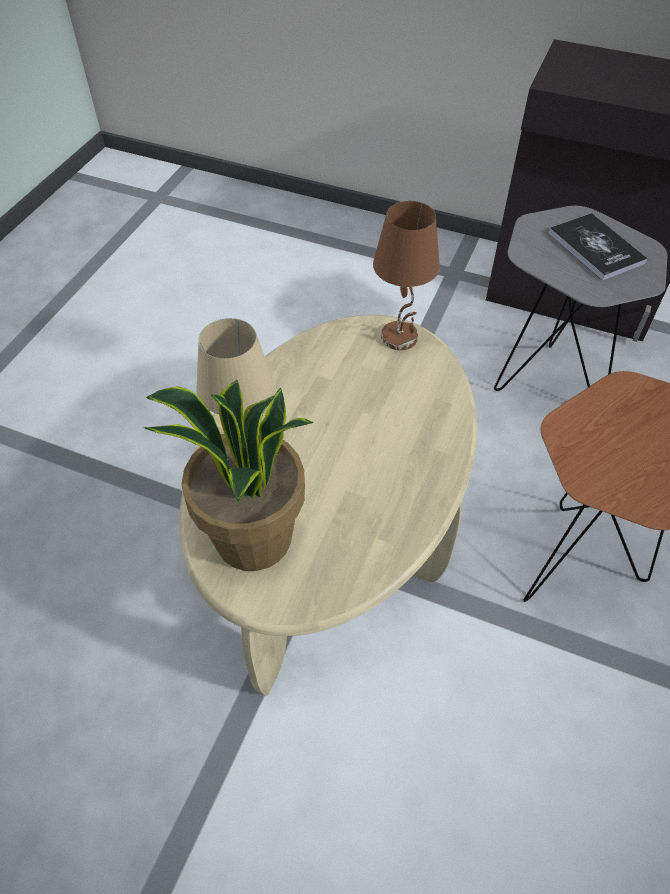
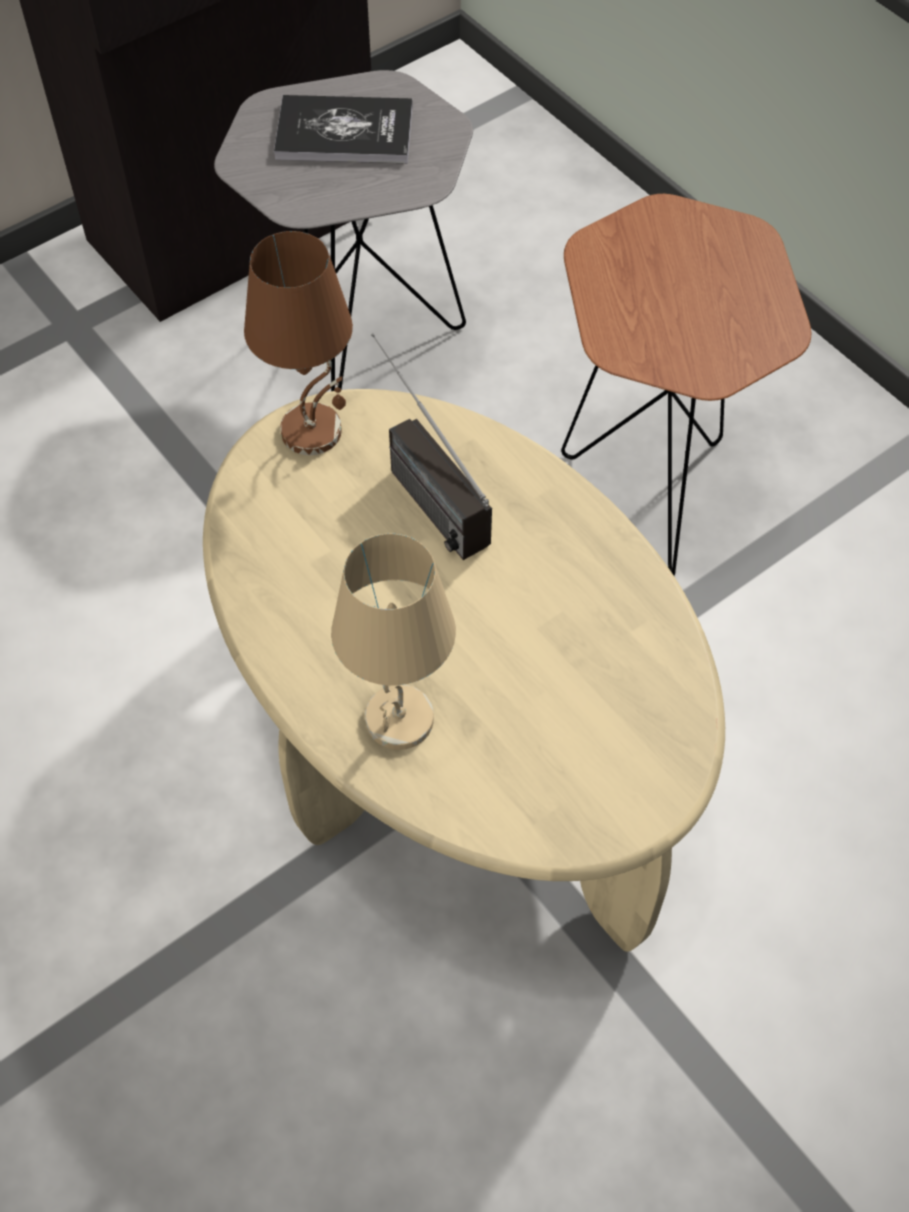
camera: 60 degrees left, 5 degrees up
(252, 539) = (549, 773): potted plant -> none
(400, 394) = (417, 485): none -> radio

